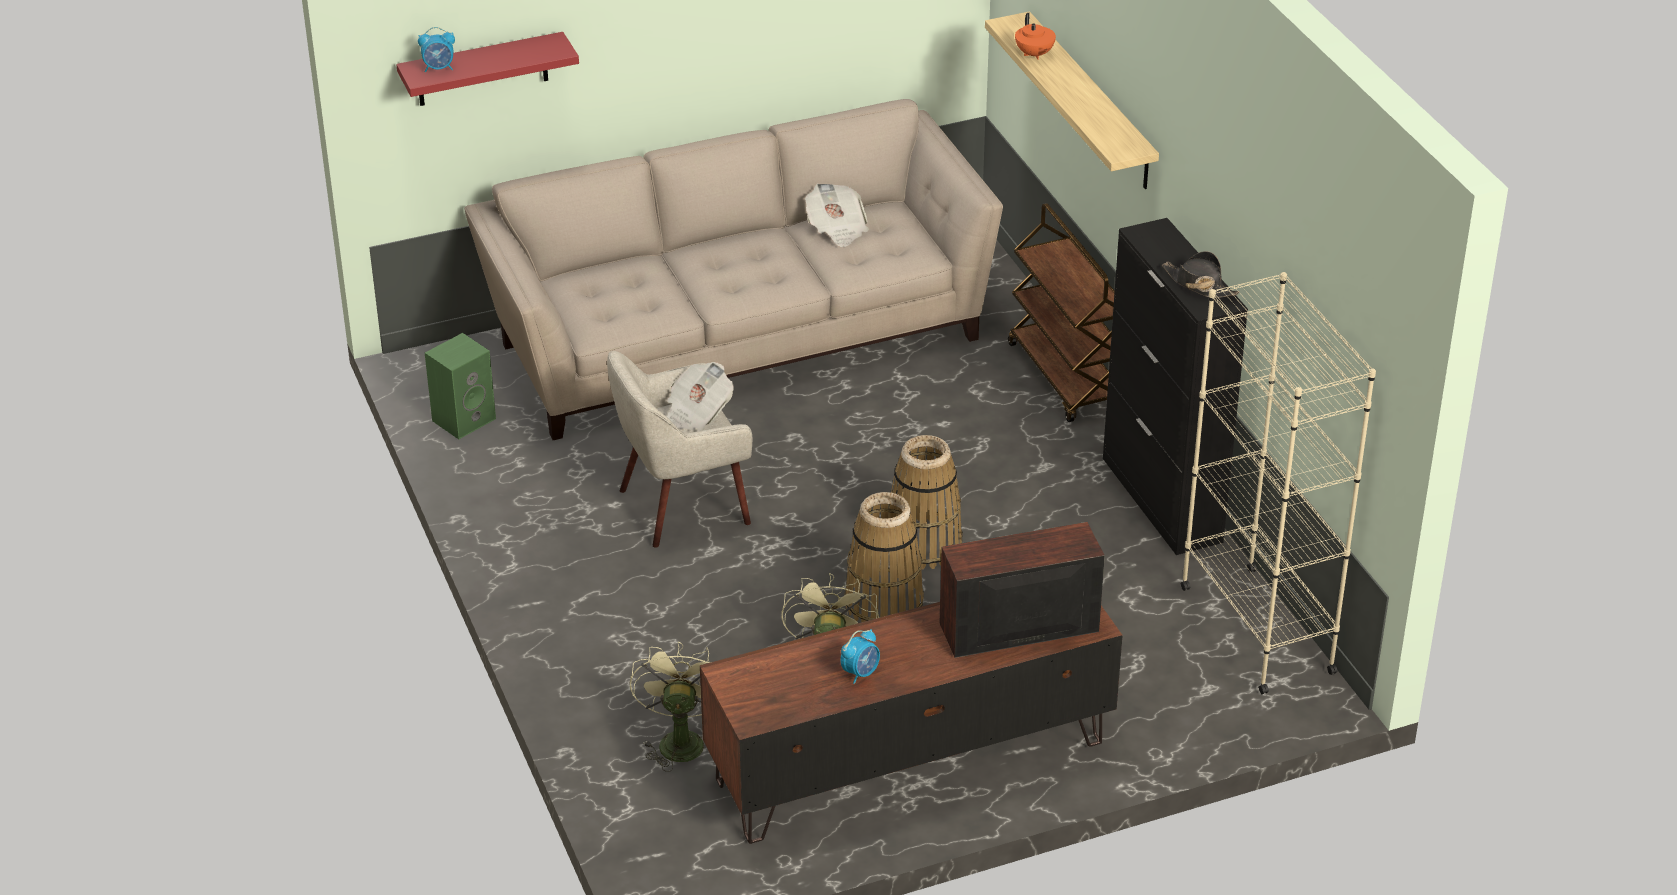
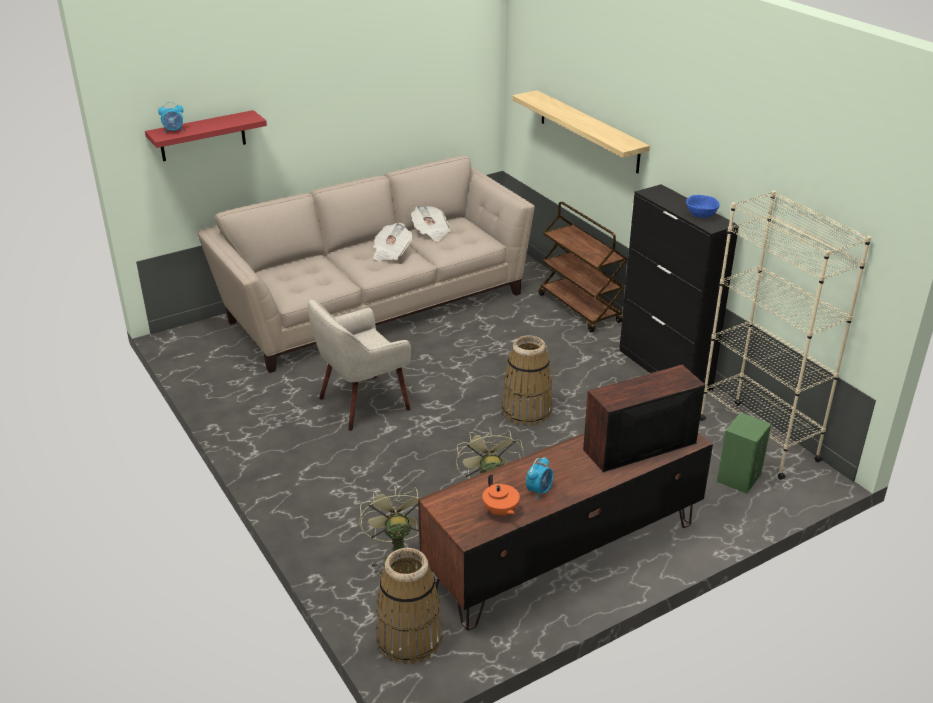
camera: 10 degrees left, 5 degrees down
(464, 418) = (209, 366): green speaker -> green speaker (738, 477)
(697, 413) = (369, 339): newspaper -> newspaper (391, 253)
(883, 603) = (512, 449): basket -> basket (409, 638)
(1034, 54) = (549, 107): orange teapot -> orange teapot (500, 511)
(1199, 284) = (700, 215): black hat -> blue bowl

